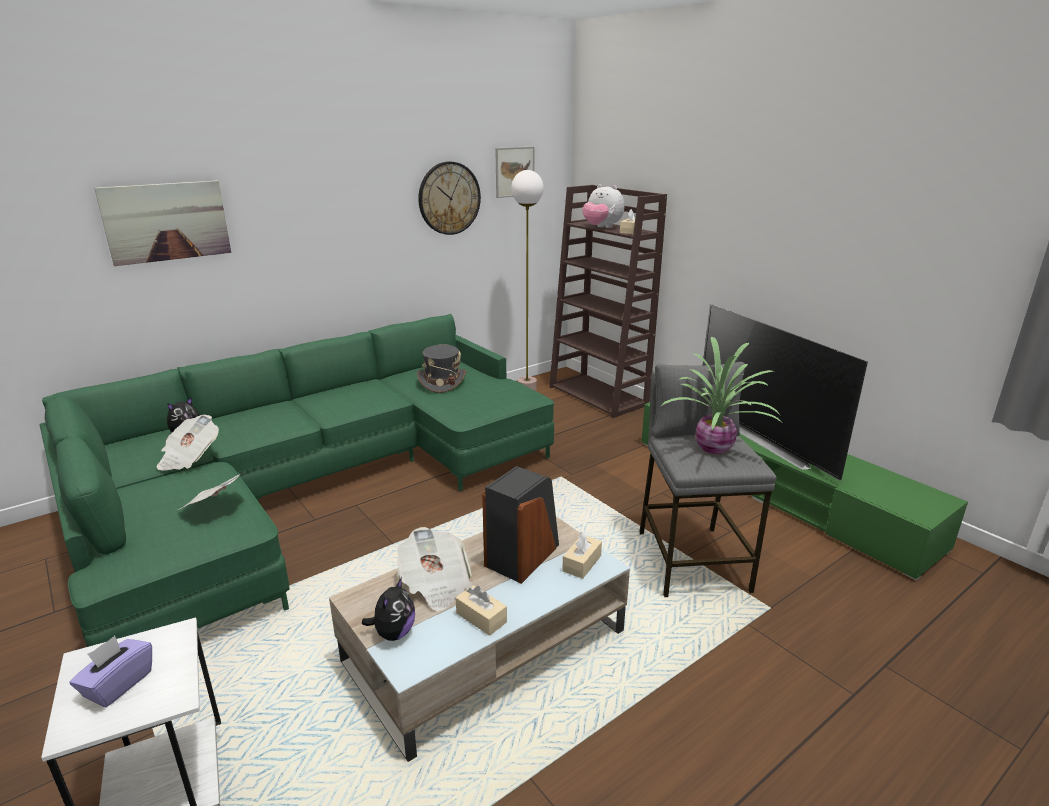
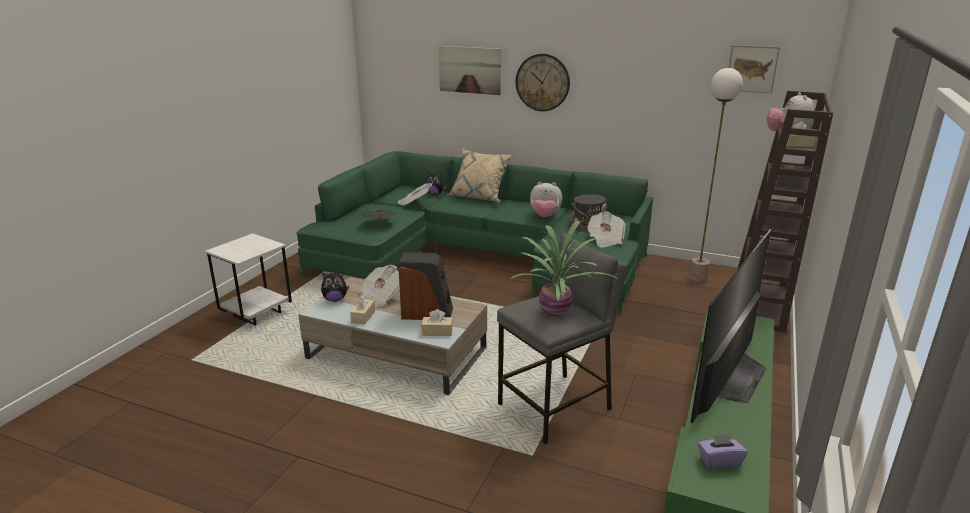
camera: 60 degrees right, 0 degrees up
(118, 684) = (241, 247): purple tissue box -> purple tissue box (719, 461)
(258, 409) = (479, 196): none -> beige pillow
(386, 395) = (544, 216): none -> plush toy
(449, 198) = (673, 83): wall clock -> wall clock (542, 82)
(493, 388) = (605, 240): none -> newspaper

